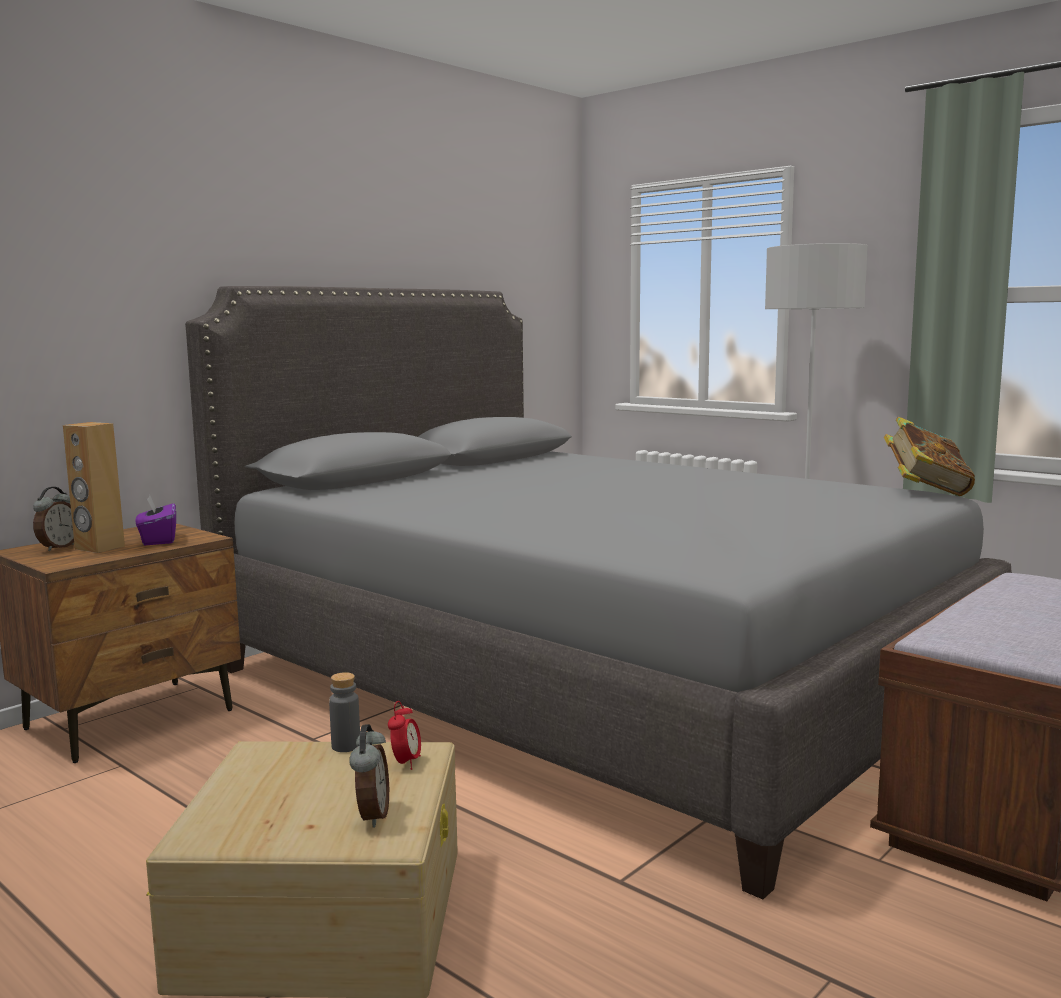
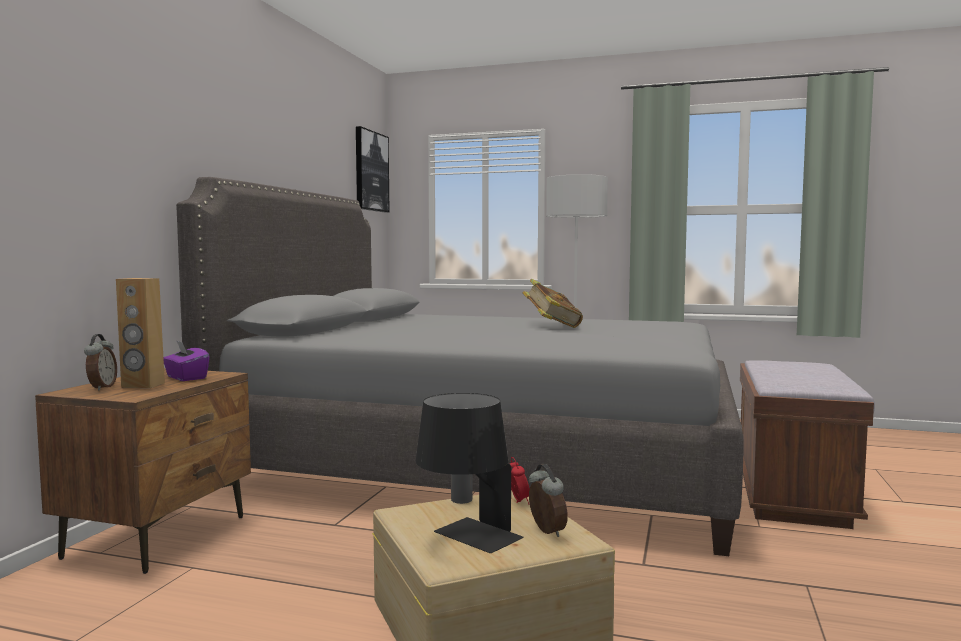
camera: 25 degrees left, 5 degrees down
(267, 806) = (466, 539): none -> black table lamp
(544, 245) = (370, 171): none -> picture
(925, 491) = (677, 321): book -> book (552, 326)

